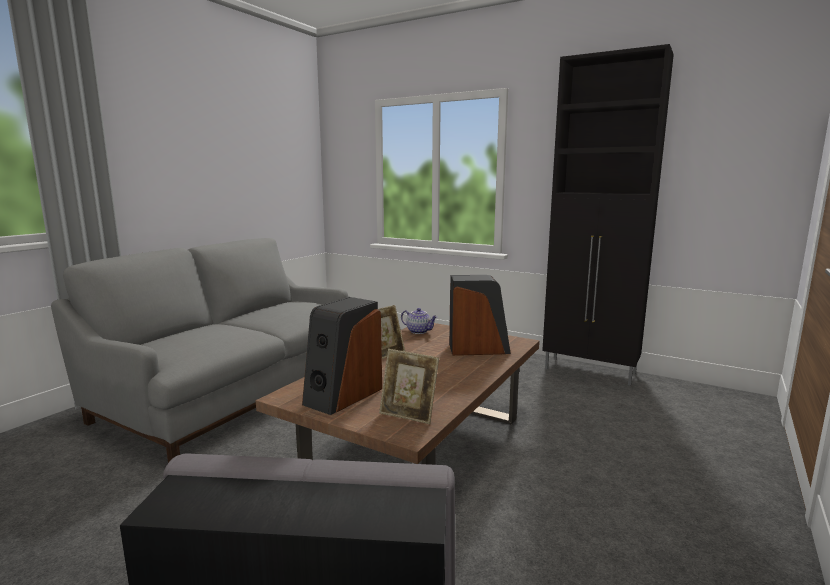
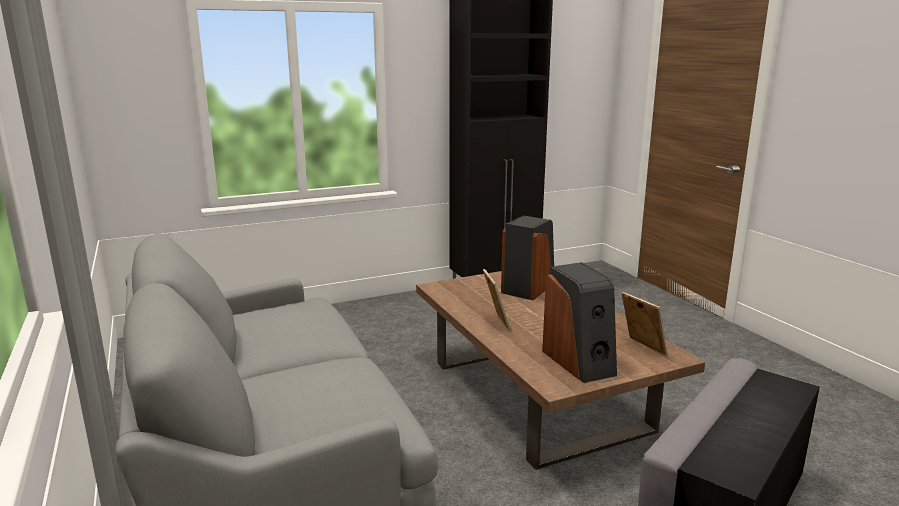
camera: 55 degrees left, 5 degrees up
(408, 414) = (641, 348): picture frame -> picture frame turned 90 degrees counterclockwise
(419, 331) = (450, 293): teapot -> none

